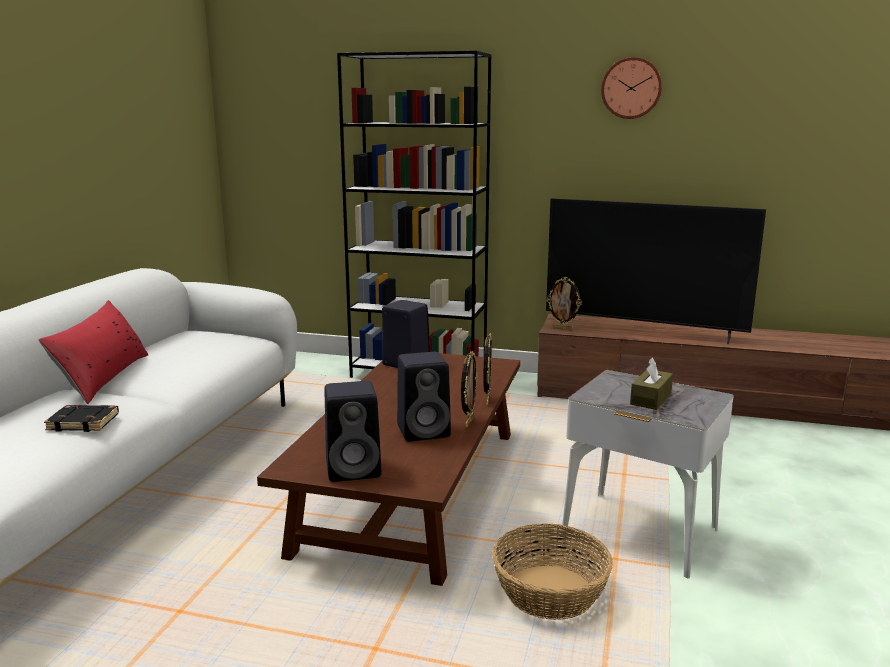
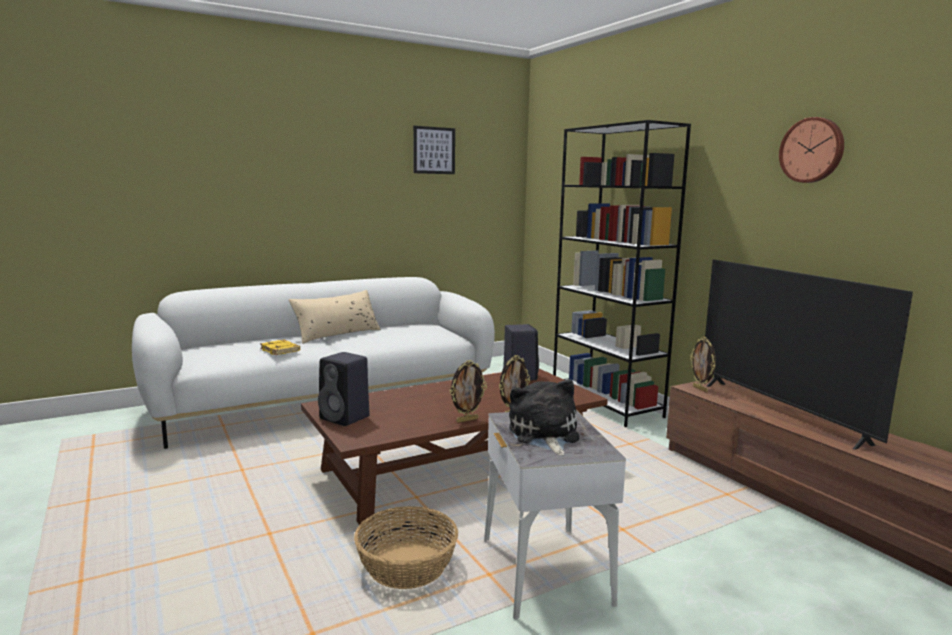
camera: 45 degrees right, 5 degrees down
(84, 422) = (281, 350): black book -> yellow book
(103, 377) = (337, 334): red pillow -> beige pillow
(120, 76) = (434, 150): none -> picture
(425, 431) = (429, 415): black speaker -> none
(650, 399) = (544, 435): brown tissue box -> plush toy

